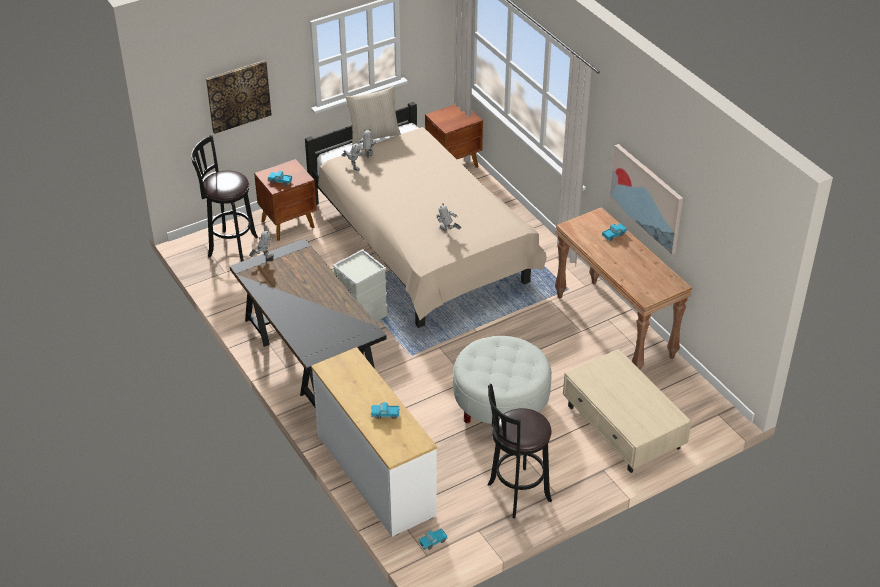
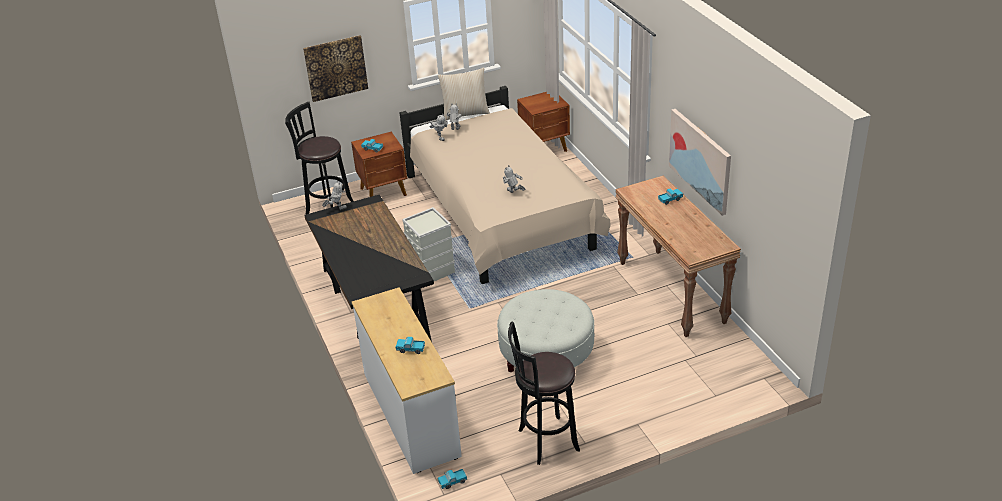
camera: 10 degrees right, 5 degrees down
(623, 428) = (665, 385): beige coffee table -> none

